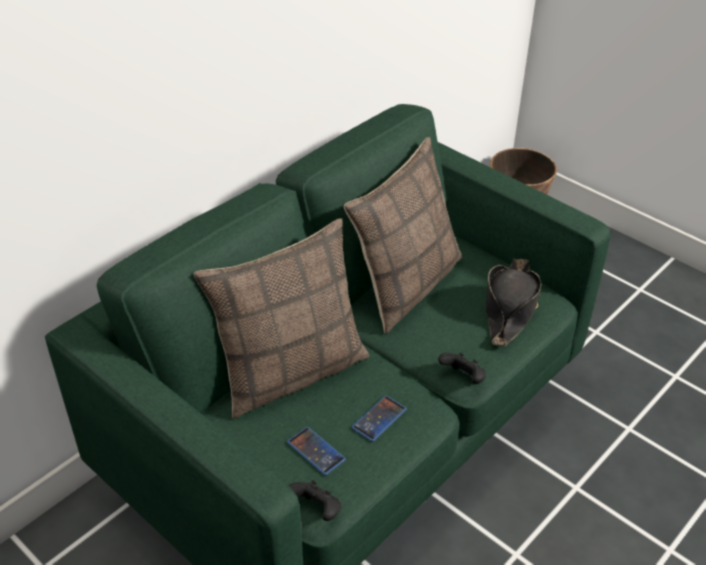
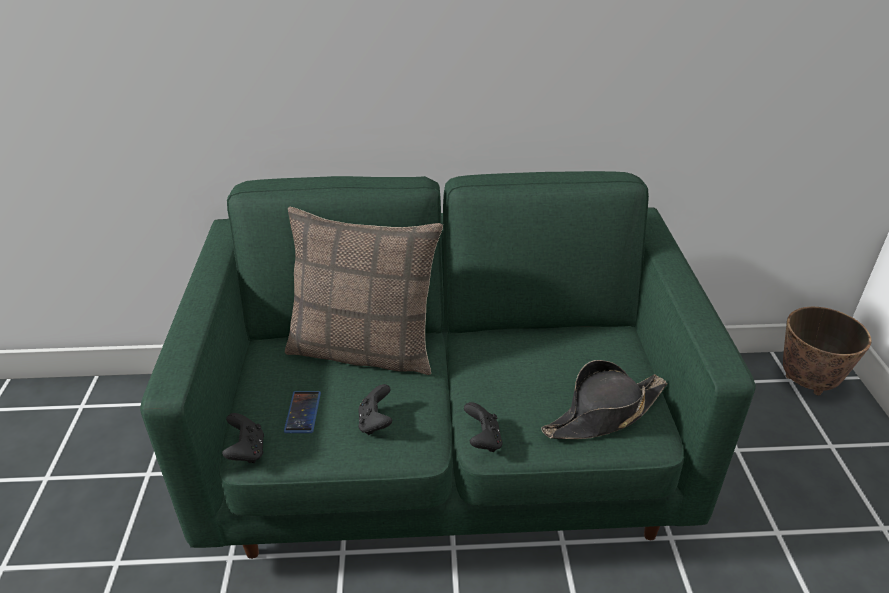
camera: 45 degrees right, 5 degrees down
(379, 419) = (375, 423): phone -> black game controller
(405, 285) = (534, 343): pillow -> none

